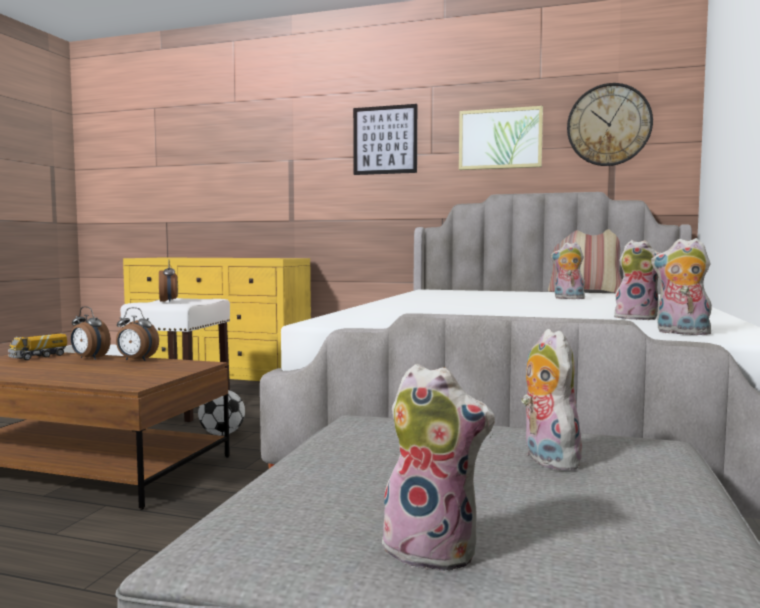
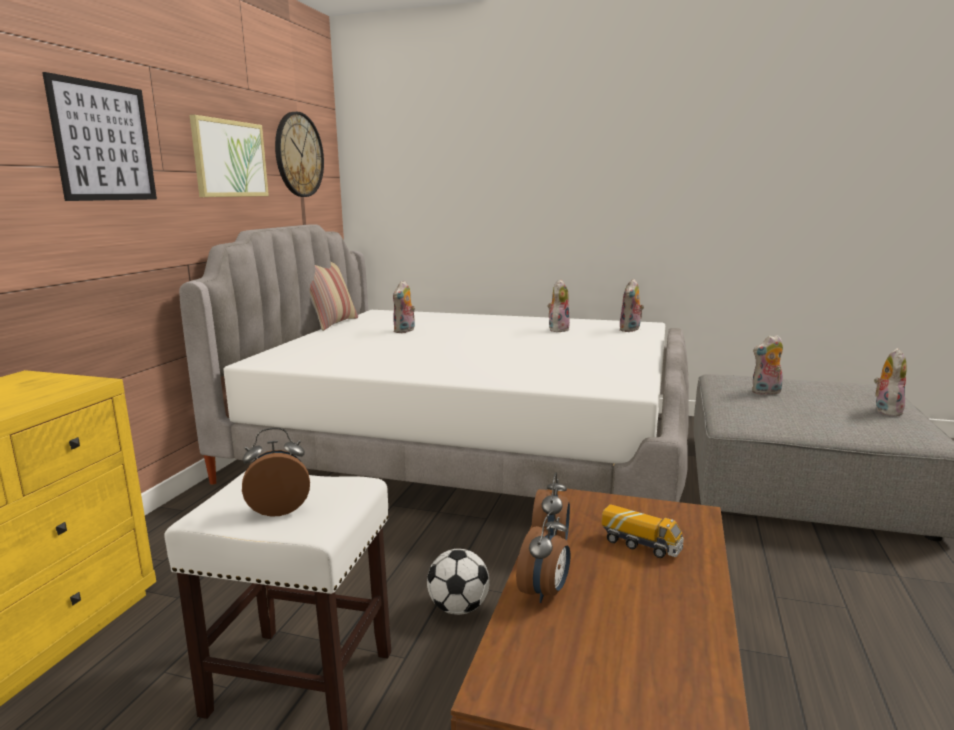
camera: 90 degrees left, 10 degrees up
(38, 357) = (542, 657): toy truck -> toy truck (641, 545)

